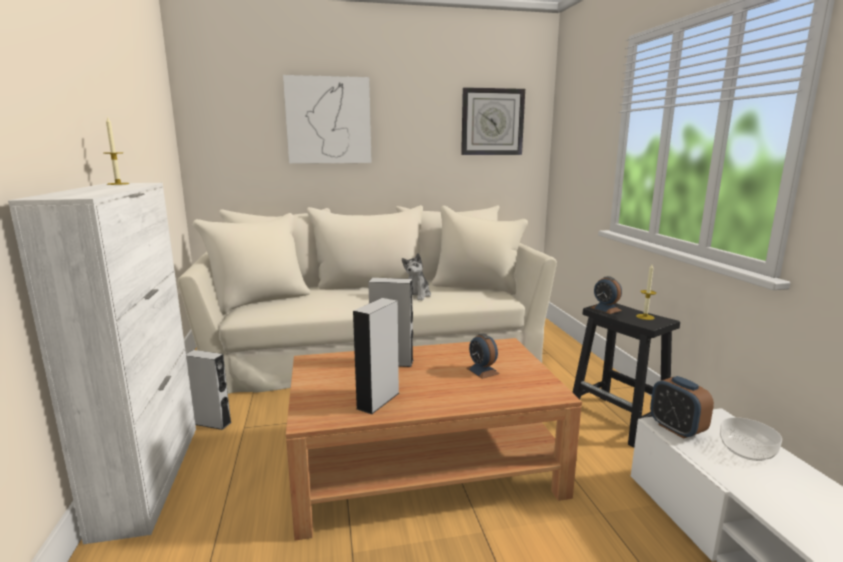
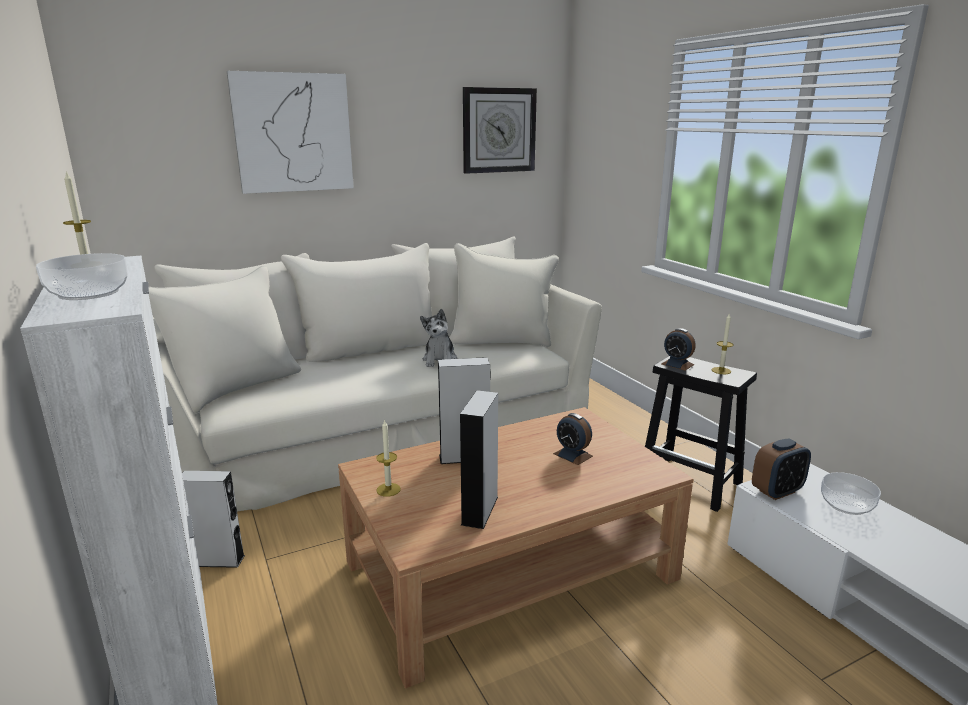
camera: 15 degrees left, 5 degrees up
(85, 191) = (88, 293): none -> bowl
(318, 377) = (388, 489): none -> candle
(676, 429) = (777, 491): alarm clock -> alarm clock turned 75 degrees counterclockwise

